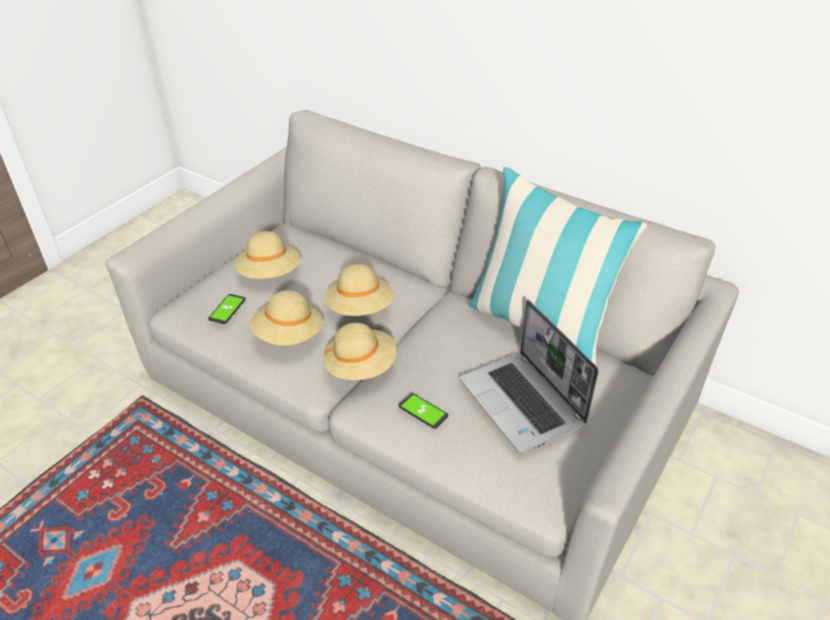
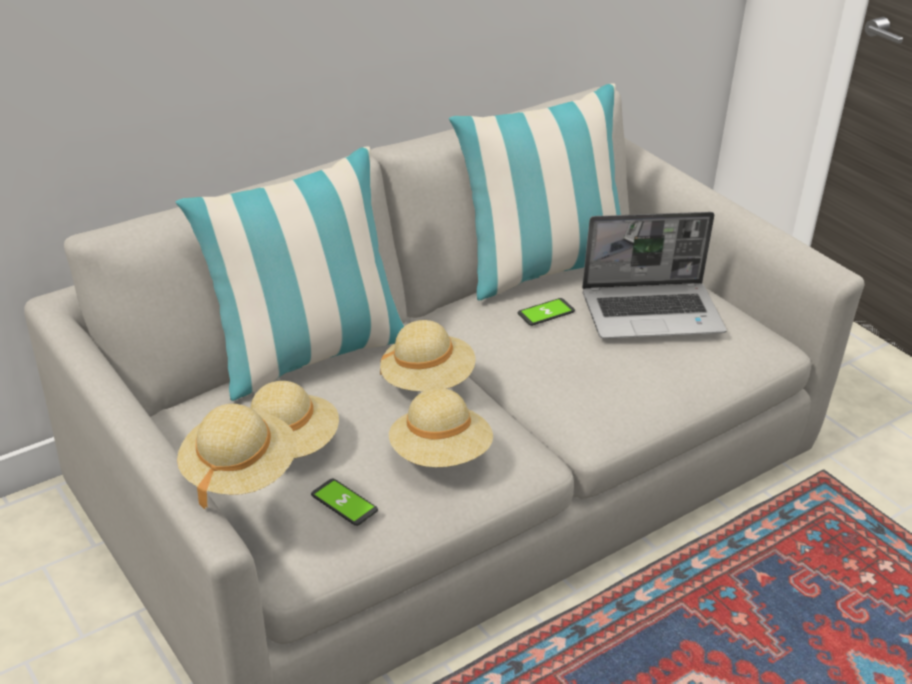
camera: 70 degrees left, 5 degrees down
(360, 254) = (308, 356): none -> pillow
(361, 367) = (527, 412): beige hat -> beige hat (239, 473)
(423, 411) = (629, 382): phone -> phone (546, 313)

